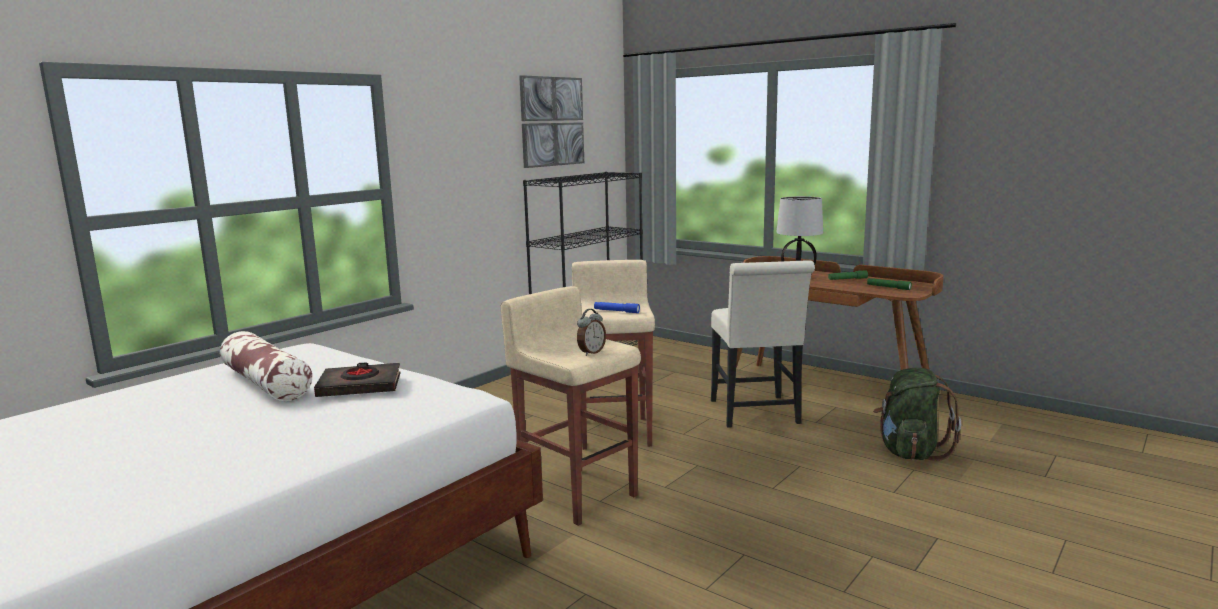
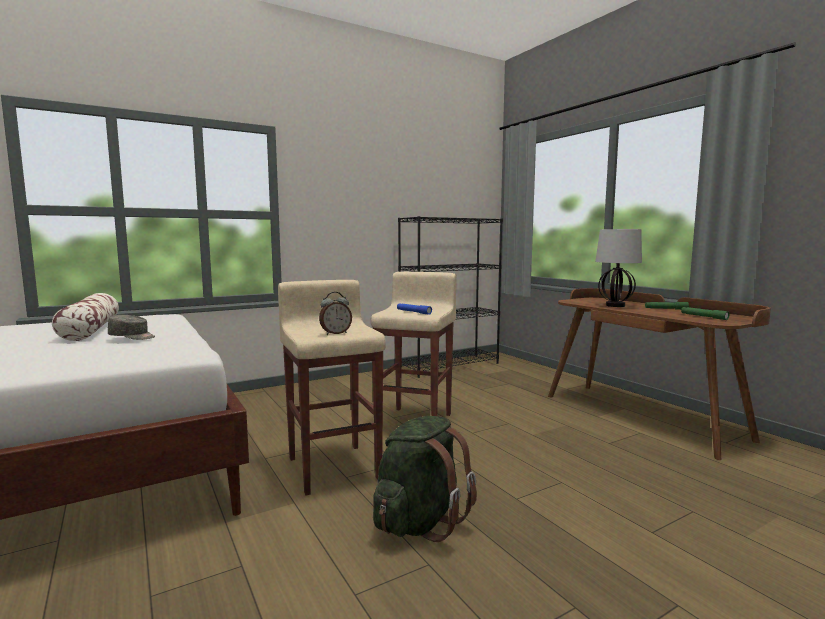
camera: 20 degrees right, 5 degrees down
(360, 386) = (132, 337): black book -> grey cap
(552, 121) = (430, 176): picture -> none
(756, 414) = (554, 427): white chair -> none
(910, 452) = (698, 491): green backpack -> green backpack (420, 521)

